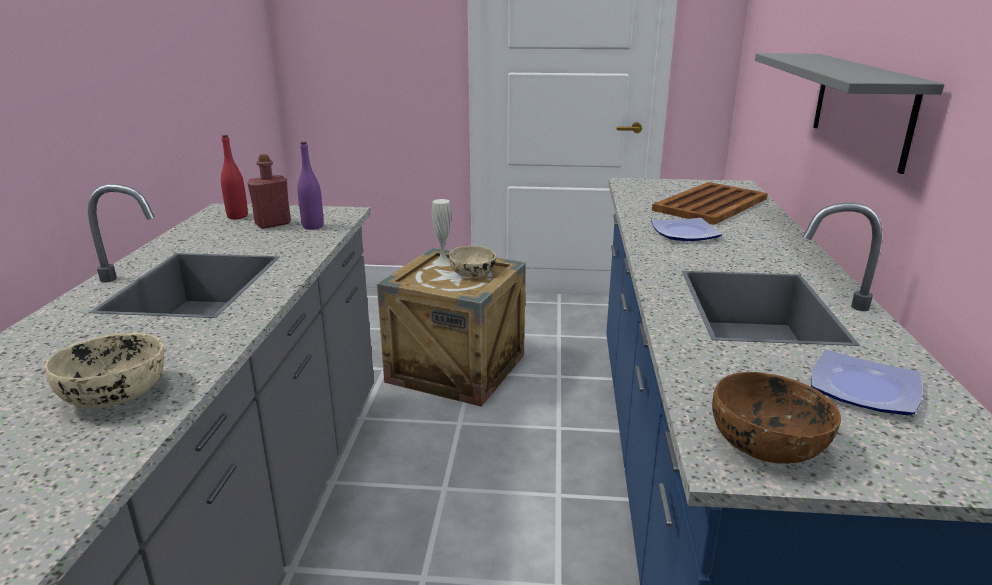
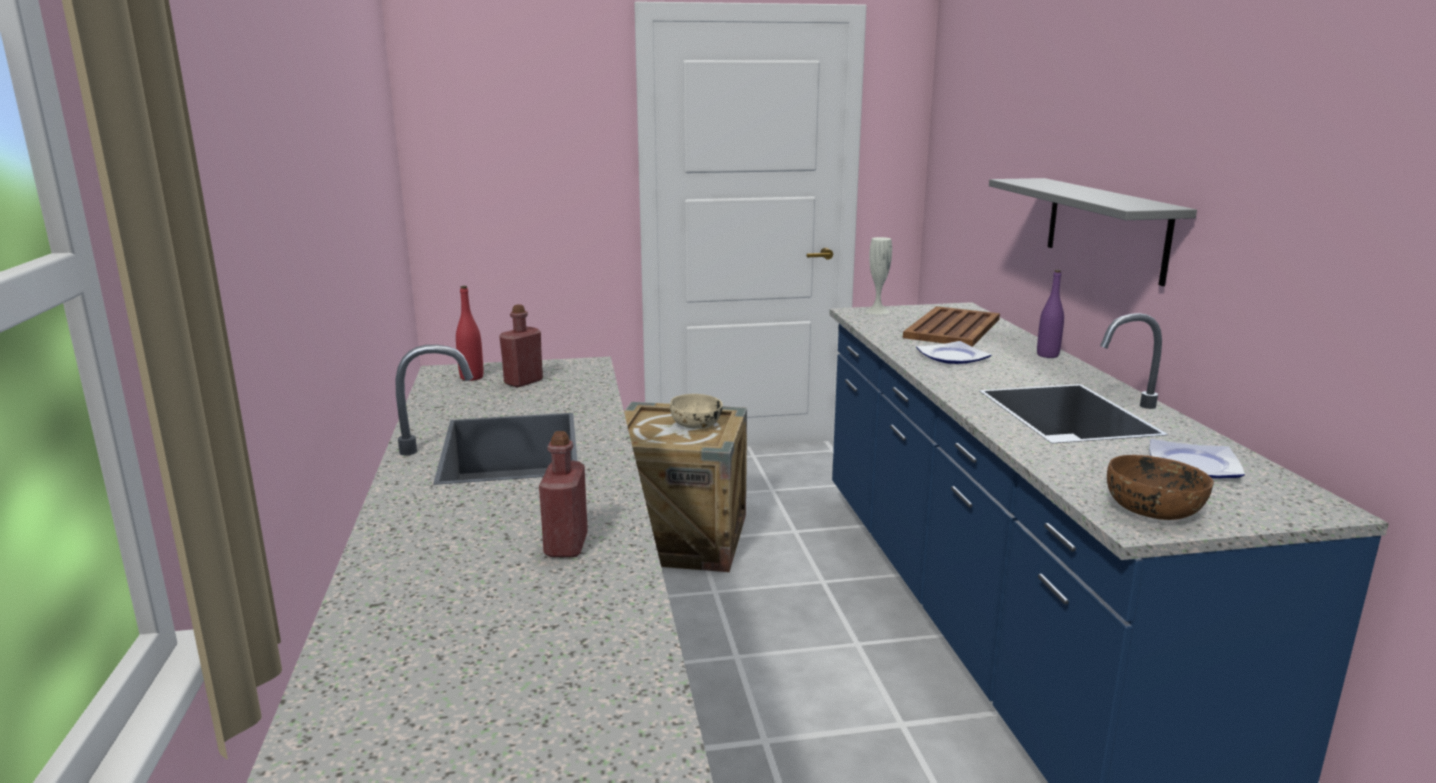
camera: 15 degrees left, 5 degrees down
(116, 393) = (566, 545): beige bowl -> red bottle
(313, 226) = (572, 381): purple bottle -> purple bottle (1047, 355)
(443, 262) = (654, 416): white vase -> white vase (877, 311)

